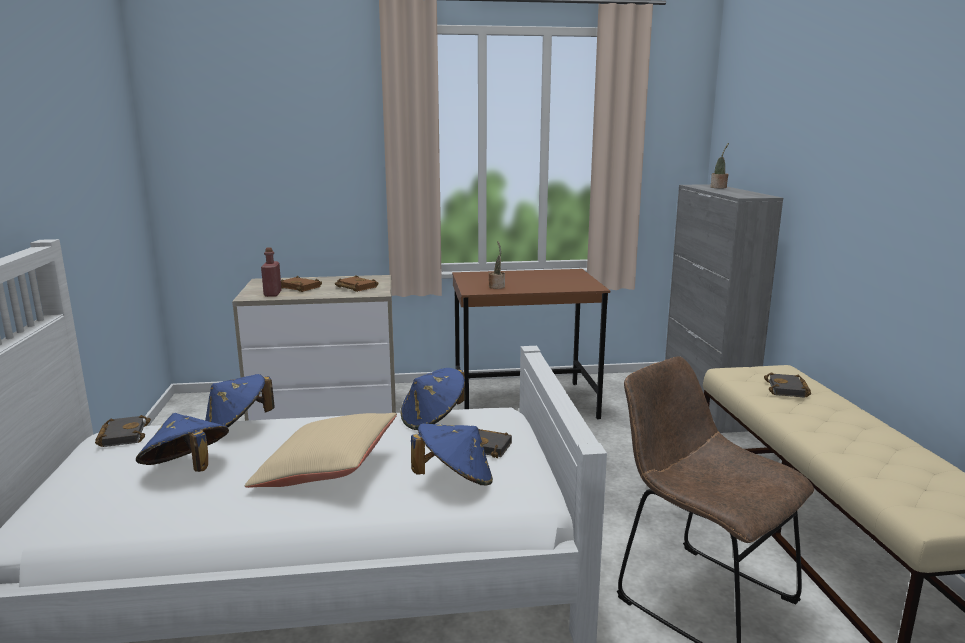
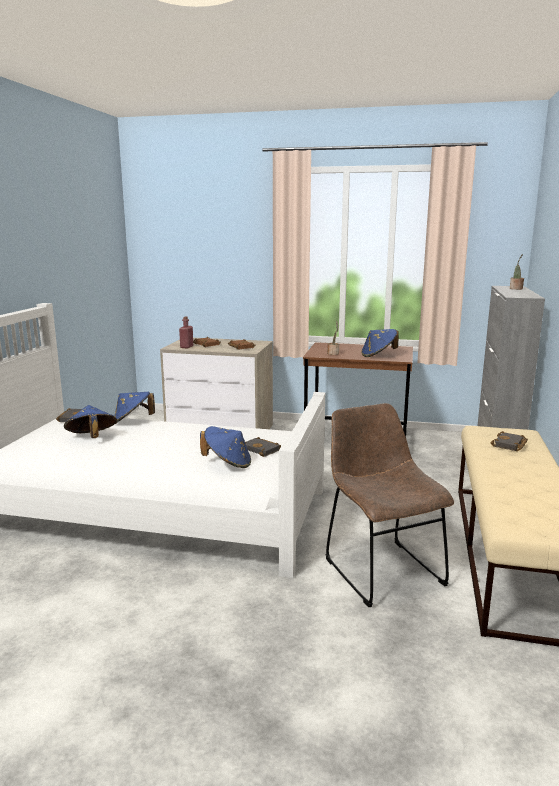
camera: 20 degrees right, 0 degrees up
(327, 470) = (162, 448): beige pillow -> none
(433, 419) = (245, 432): blue hat -> blue hat (378, 355)

